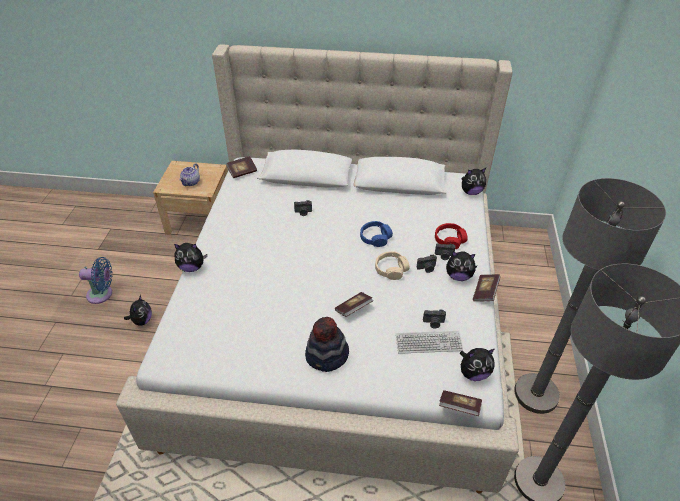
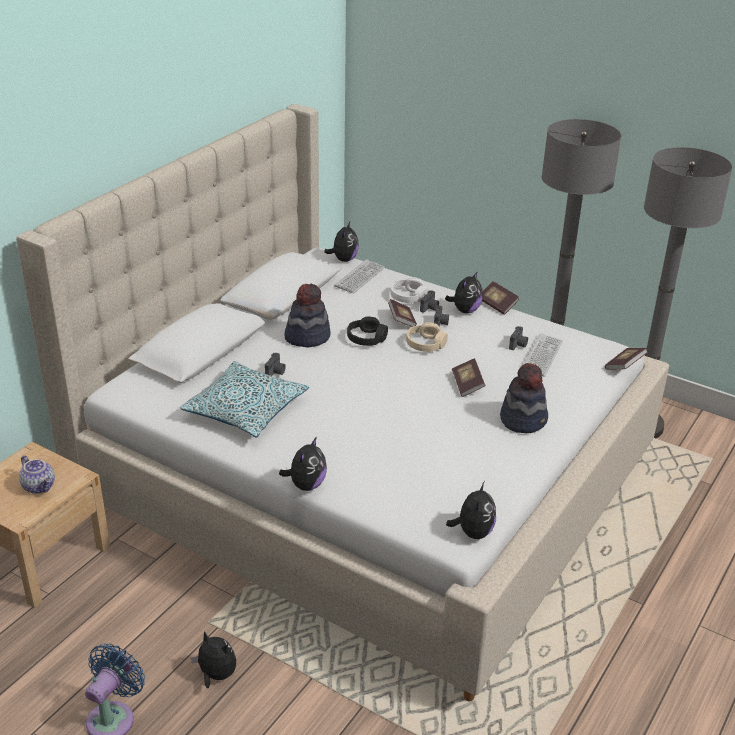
camera: 65 degrees left, 10 degrees down
(242, 172) = (137, 397): book -> book (401, 320)
(255, 215) = (245, 410): none -> pillow
(355, 210) = (307, 336): none -> hat
(375, 238) = (366, 338): blue headphones -> black headphones
(449, 240) = (408, 297): red headphones -> white headphones
(453, 207) = (359, 277): none -> keyboard
(473, 373) = (591, 346): plush toy -> plush toy (473, 532)

